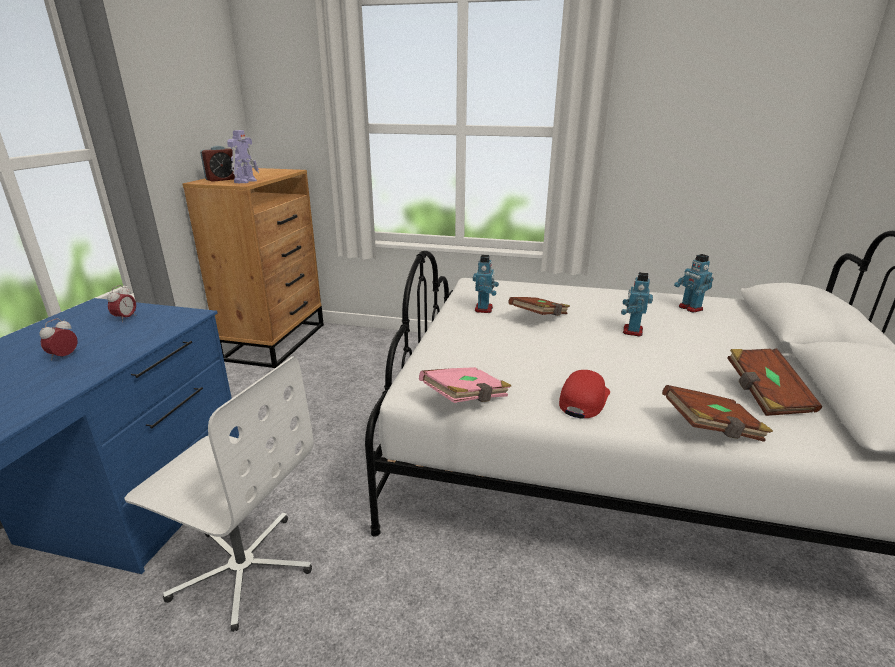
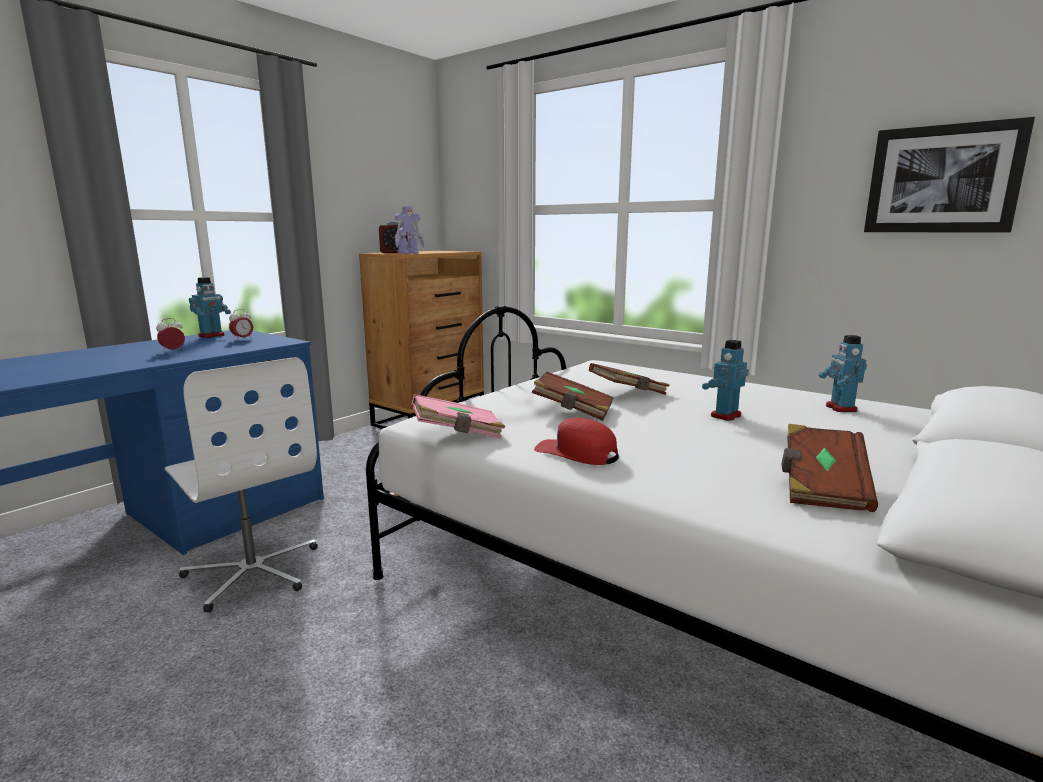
camera: 25 degrees right, 10 degrees down
(484, 309) = (577, 381): toy robot -> toy robot (212, 336)
(583, 399) = (576, 453): red cap -> red cap turned 105 degrees counterclockwise
(711, 429) = (694, 499): brown book -> brown book (573, 411)
(725, 120) = (942, 179): none -> picture

